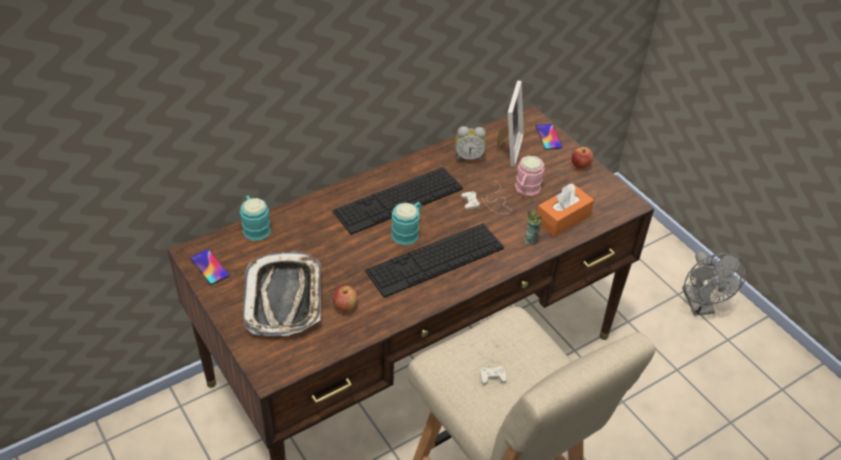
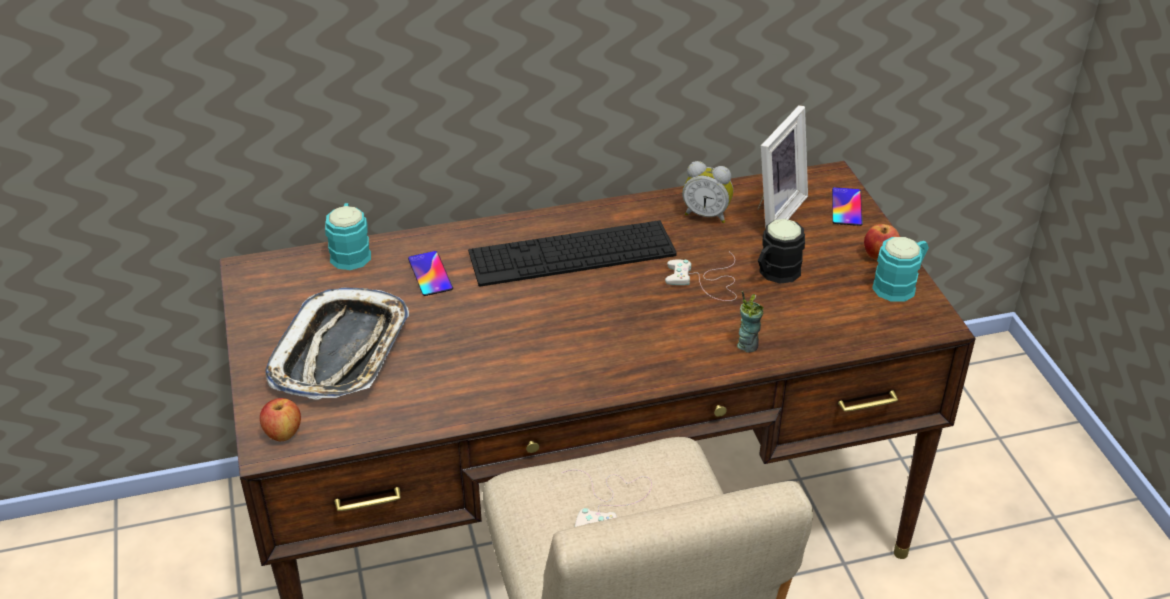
camera: 20 degrees right, 5 degrees down
(209, 267) = (262, 291): phone -> phone (430, 274)
(345, 307) = (421, 381): apple -> apple (283, 433)
(408, 231) = (565, 298): turquoise mug -> turquoise mug (900, 284)
(435, 259) = (586, 343): keyboard -> none
(526, 190) = (775, 274): pink mug -> black mug
(563, 218) = (814, 324): orange tissue box -> none
(700, 306) = (1086, 544): grey fan -> none

